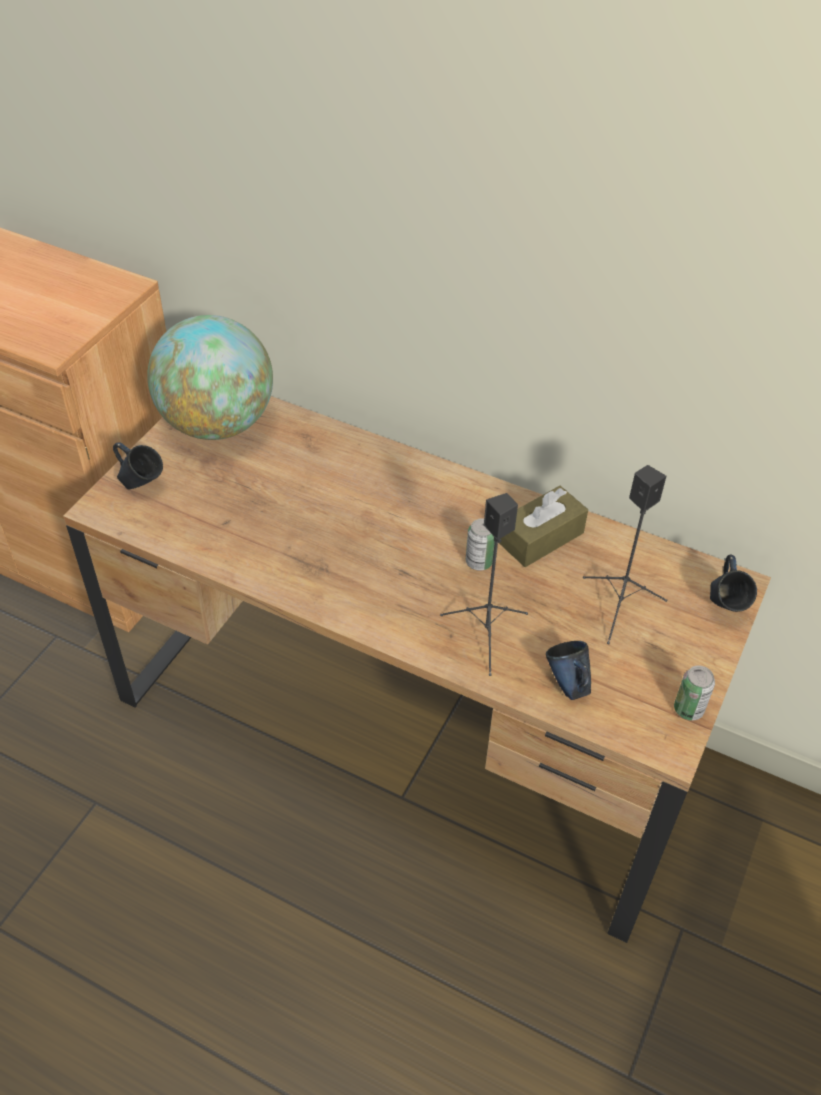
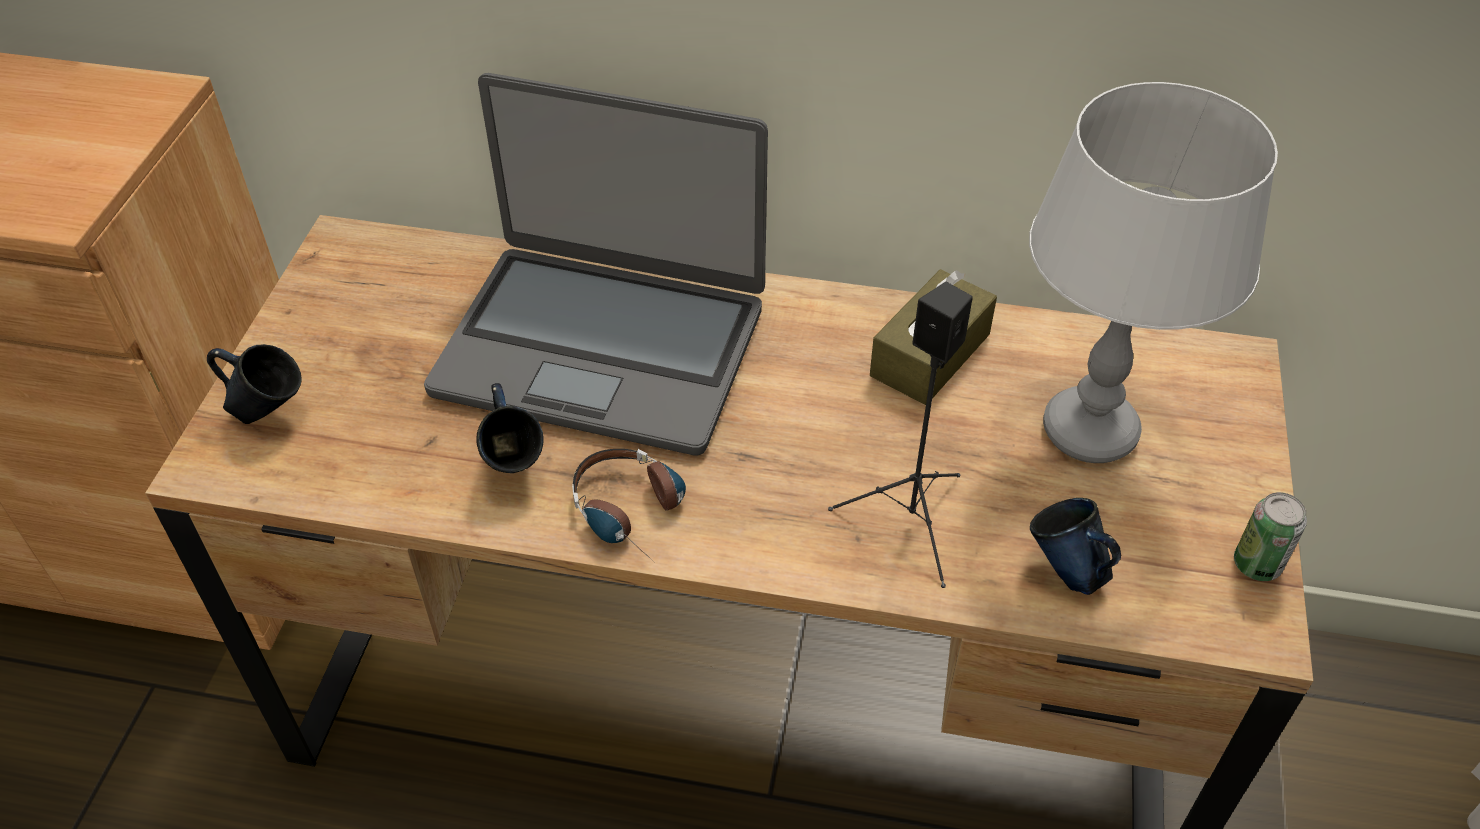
camera: 15 degrees left, 0 degrees up
(217, 424) = (364, 290): globe -> none
(327, 592) = (637, 515): none -> headphones
(343, 489) = (602, 347): none -> laptop
(479, 562) = (854, 413): can -> none
(620, 606) = (1089, 431): black speaker -> grey table lamp
(724, 607) = (1234, 398): blue mug -> blue mug (513, 468)

